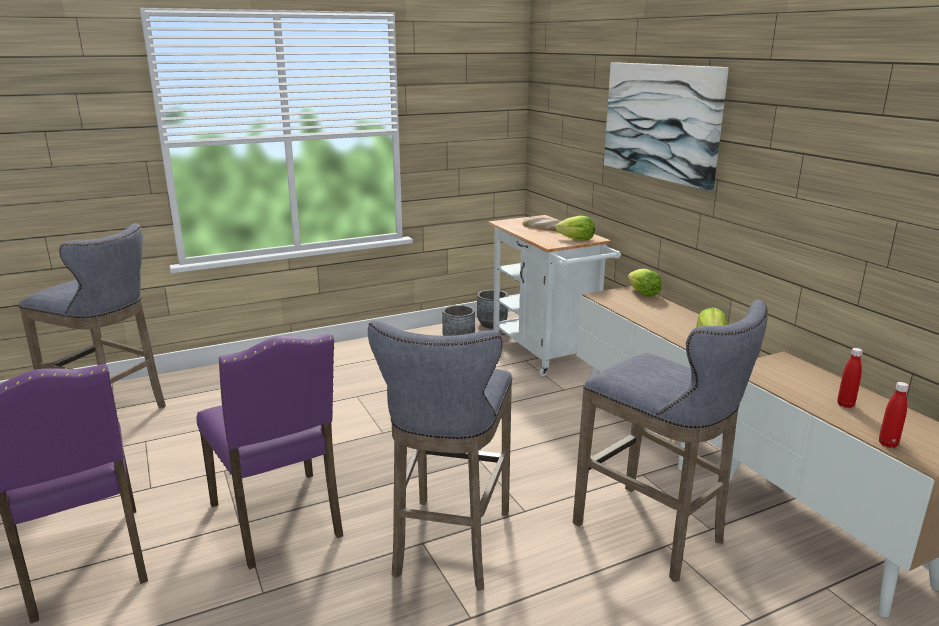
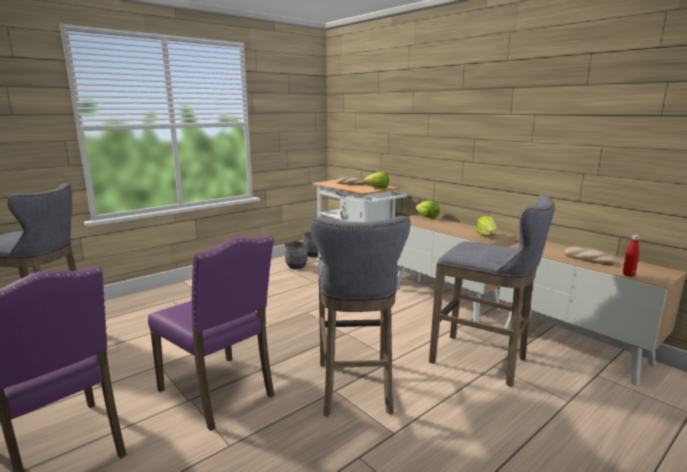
camera: 15 degrees left, 5 degrees down
(661, 121) = (431, 107): picture -> none
(845, 405) = (588, 259): red bottle -> bread

